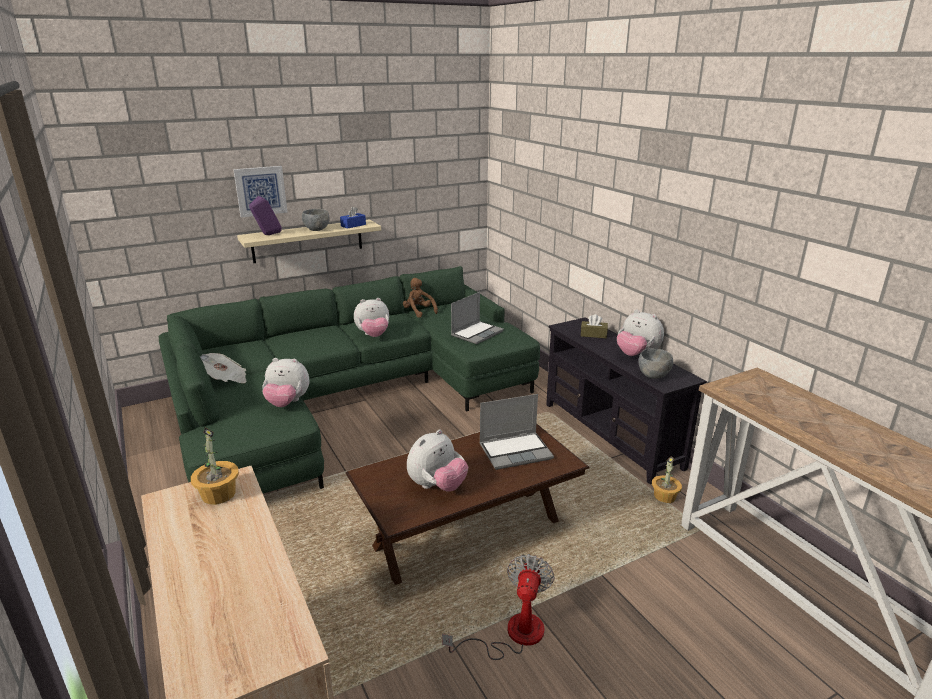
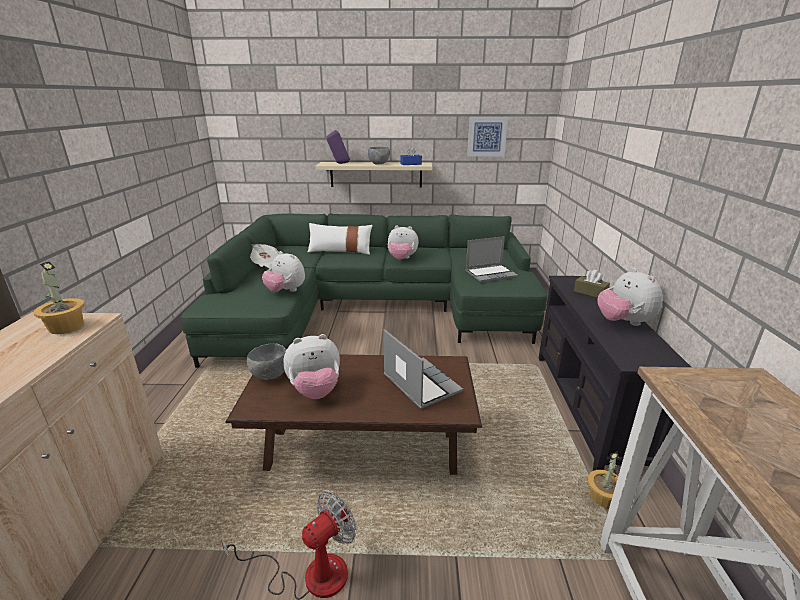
camera: 30 degrees right, 0 degrees up
(260, 191) = (341, 127): picture -> picture (487, 136)
(292, 341) = (340, 251): none -> white pillow
(419, 312) = (458, 249): brown plush toy -> none
(516, 451) = (420, 383): laptop -> laptop turned 135 degrees counterclockwise
(653, 376) = (625, 348): grey bowl -> grey bowl (271, 375)

